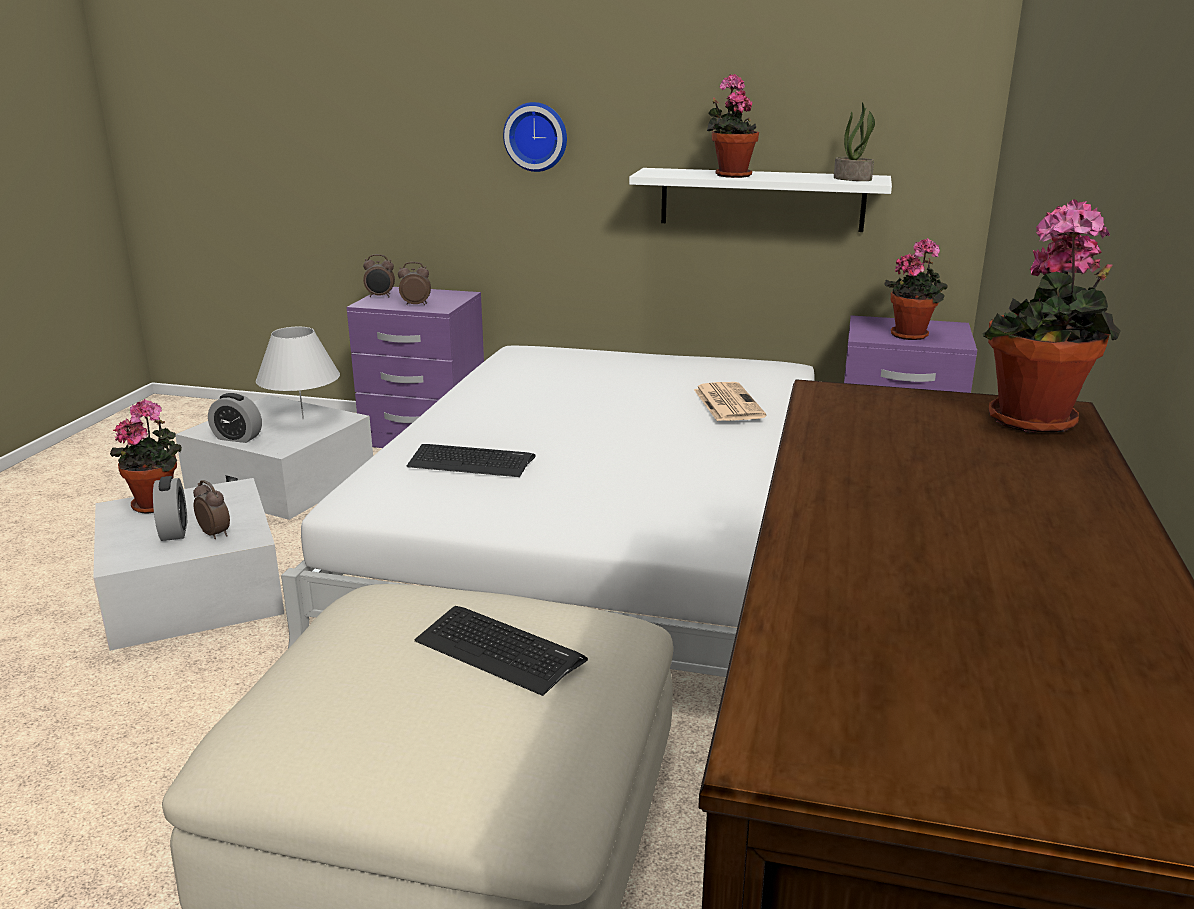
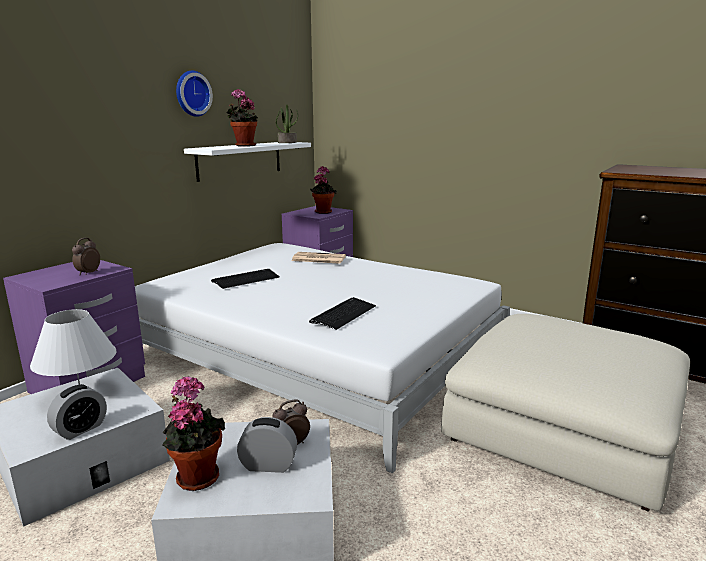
camera: 70 degrees left, 5 degrees down
(380, 296) = (36, 280): alarm clock -> none
(499, 650) = (558, 333): keyboard -> keyboard (246, 279)
(536, 136) = (116, 133): wall clock -> wall clock (191, 93)
(1035, 423) = (641, 166): potted plant -> none

